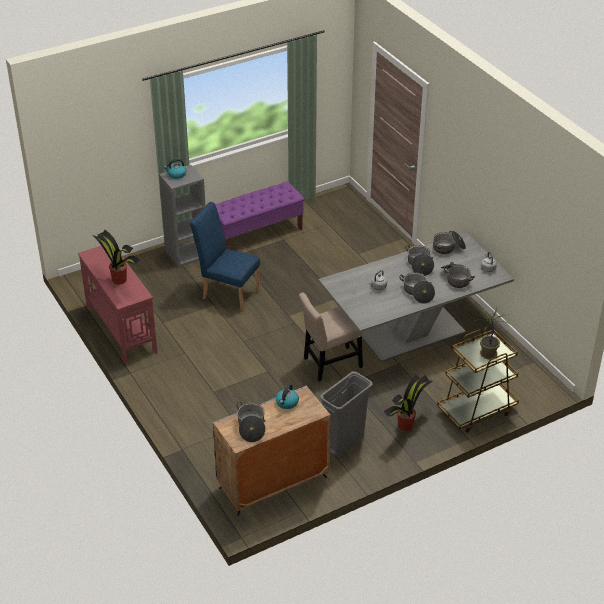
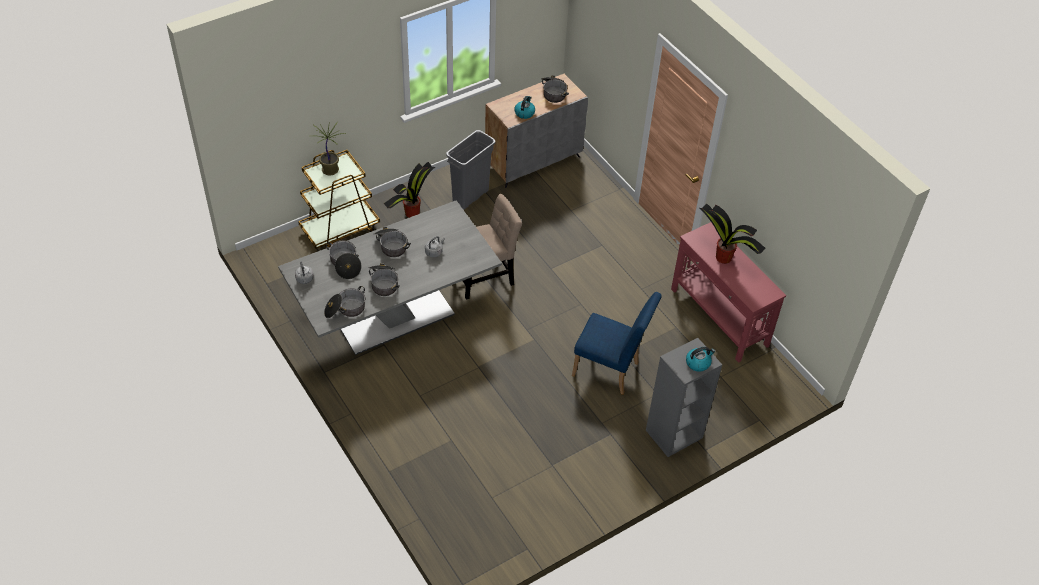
camera: 175 degrees right, 10 degrees up
(257, 234) = (588, 475): purple bench -> none

